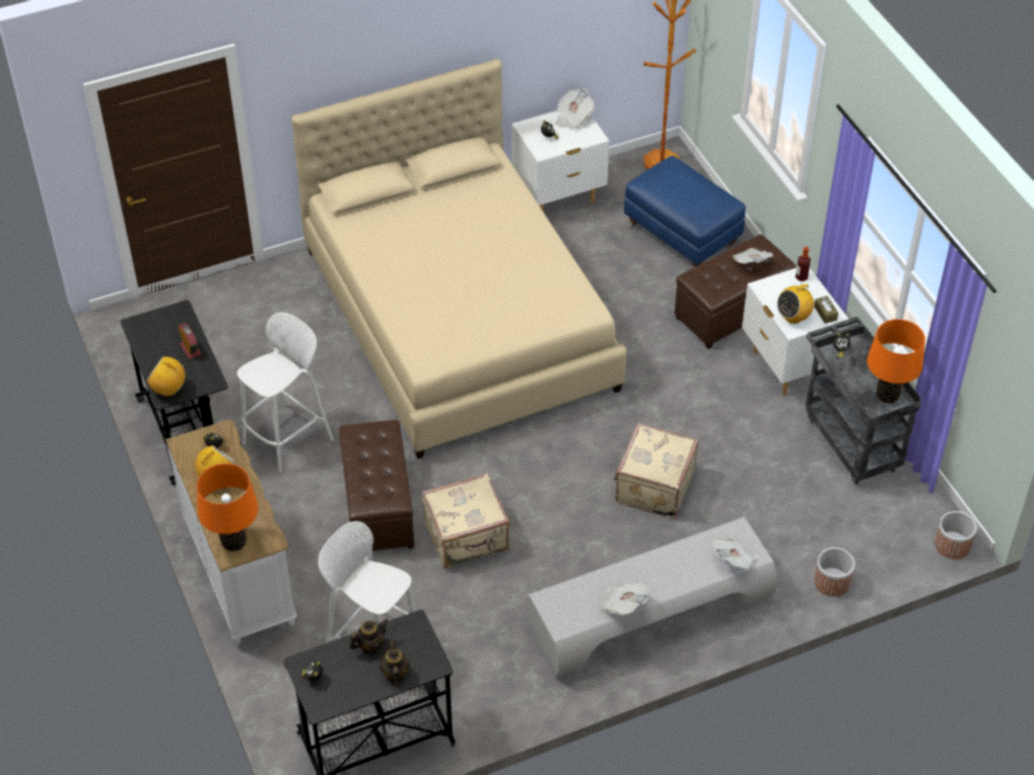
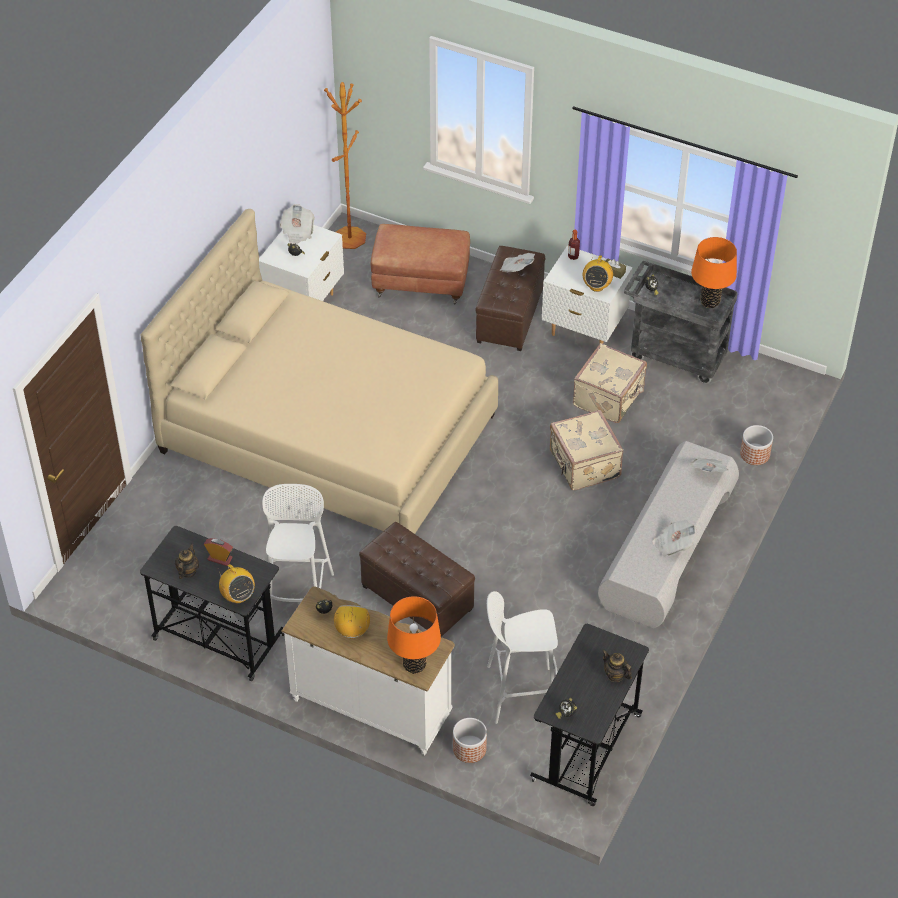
camera: 40 degrees left, 0 degrees up
(169, 389) = (238, 596): radio -> radio turned 105 degrees counterclockwise
(370, 645) = (578, 668): teapot -> teapot (187, 571)
(467, 538) = (500, 578): beige suitcase -> beige suitcase (609, 398)
(682, 236) = (421, 283): blue ottoman -> brown ottoman
(952, 545) = (799, 385): planter -> planter (469, 749)

